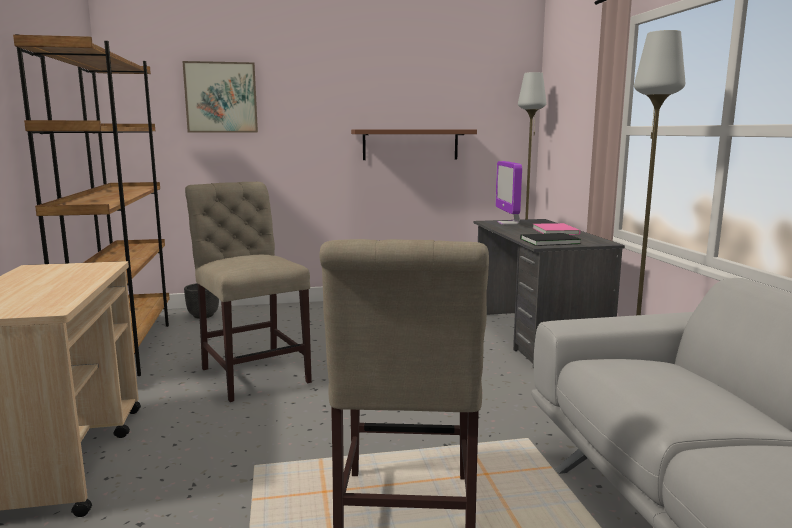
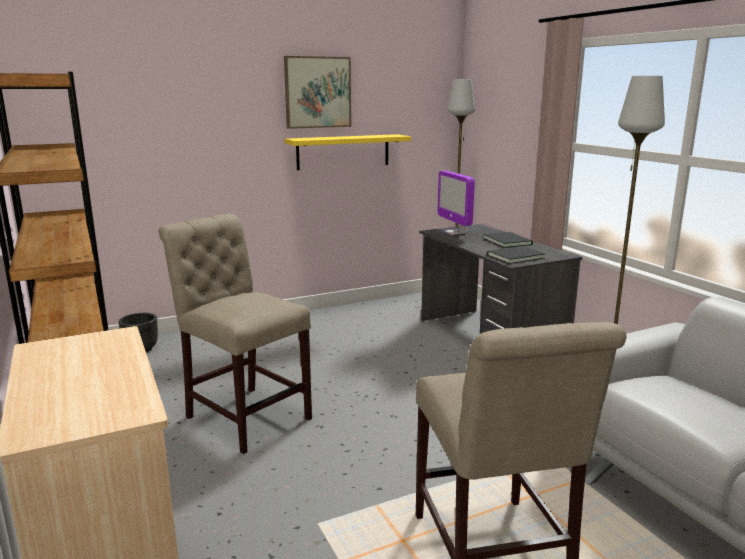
camera: 15 degrees left, 5 degrees up
(221, 97) = (143, 108): picture -> picture (317, 92)
(410, 144) = (343, 152): brown shelf -> yellow shelf
(556, 230) = (507, 241): pink book -> black book

